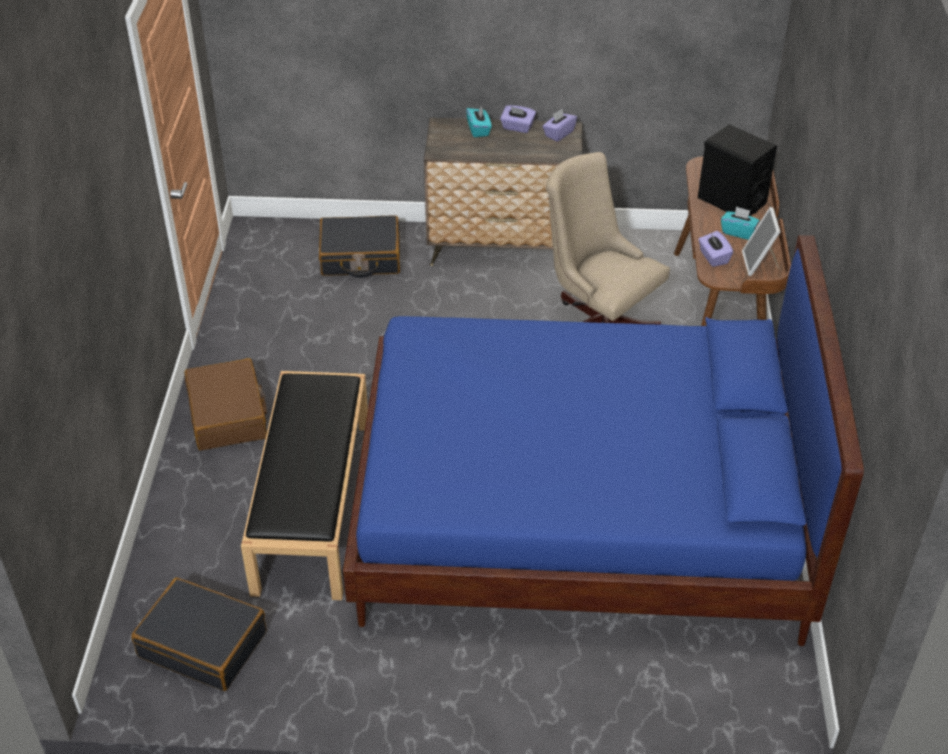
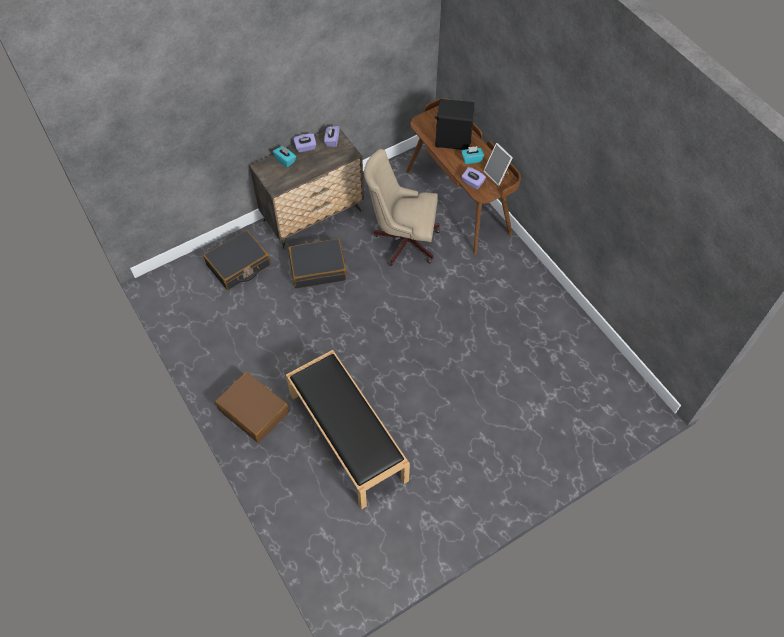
camera: 35 degrees left, 15 degrees up
(203, 644) = (361, 551): black suitcase -> black suitcase (318, 268)
(579, 516) = (482, 361): blue bed -> none

